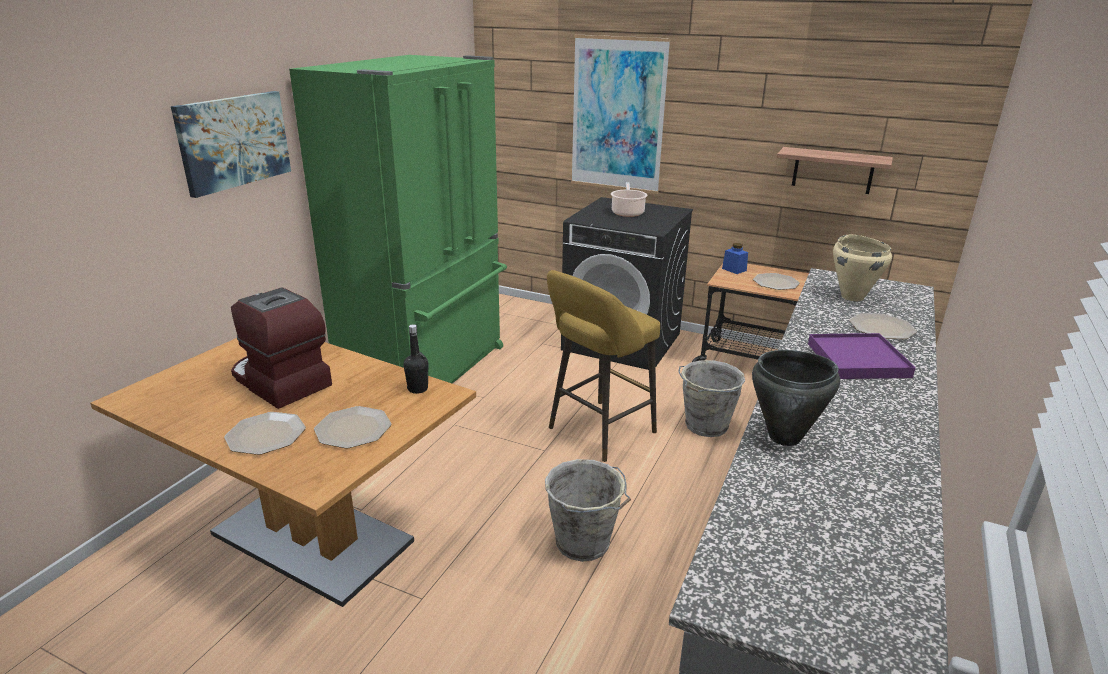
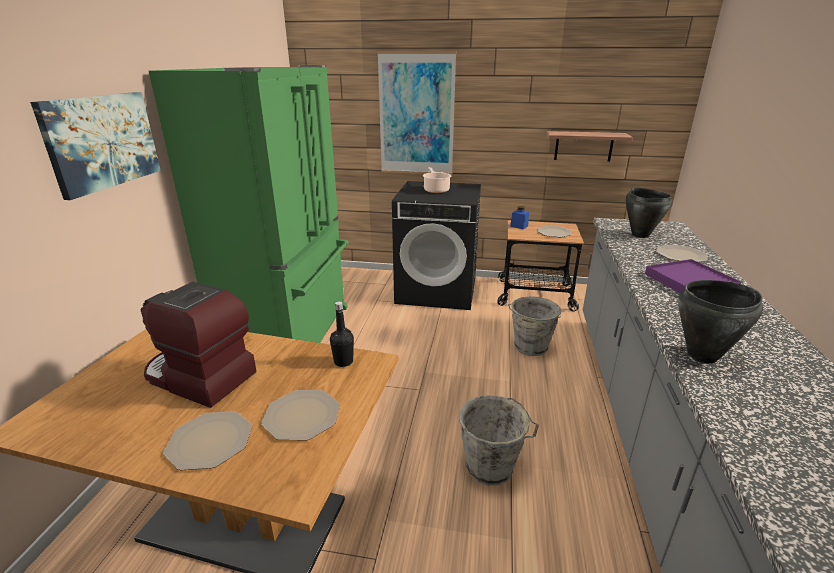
camera: 15 degrees left, 0 degrees up
(597, 432) = (454, 366): yellow stool -> none
(852, 297) = (640, 235): beige cooking pot -> black cooking pot

